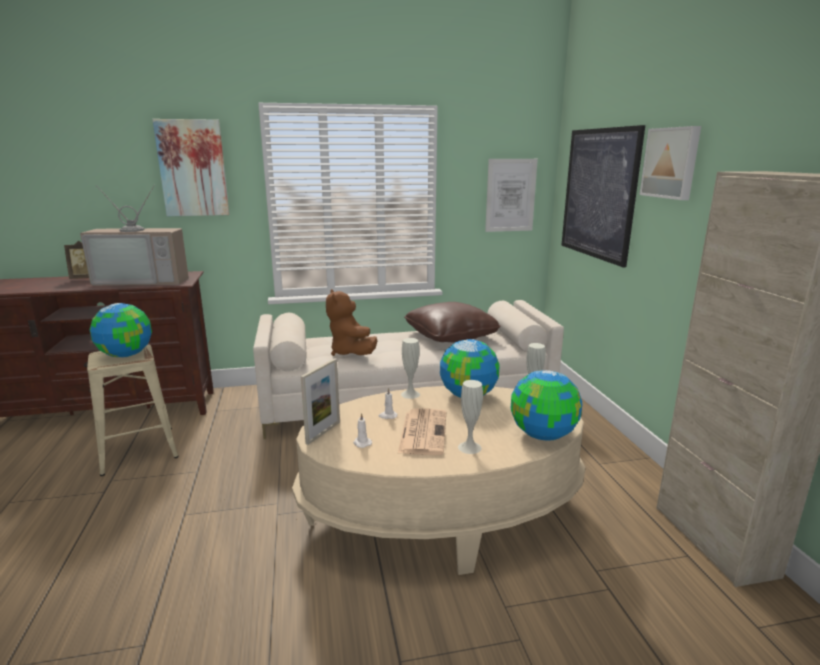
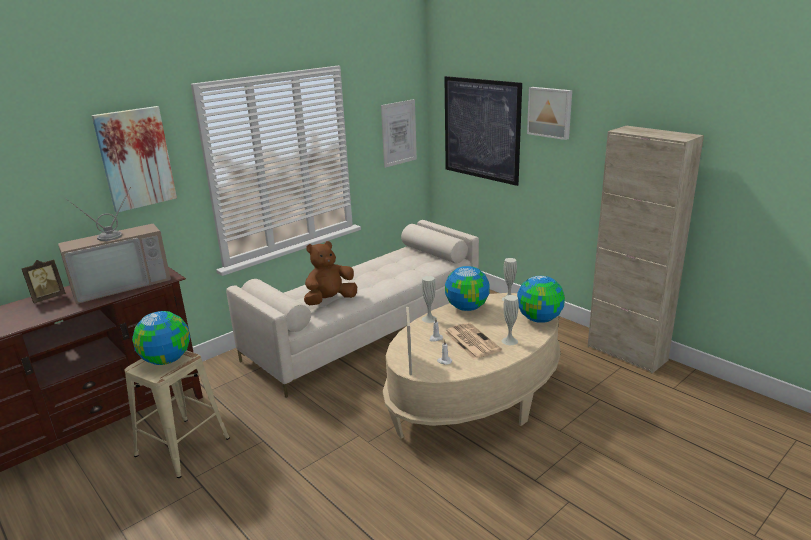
camera: 30 degrees left, 5 degrees up
(351, 353) = (330, 300): brown plush toy -> brown plush toy turned 105 degrees clockwise
(450, 336) = (388, 264): brown pillow -> none

